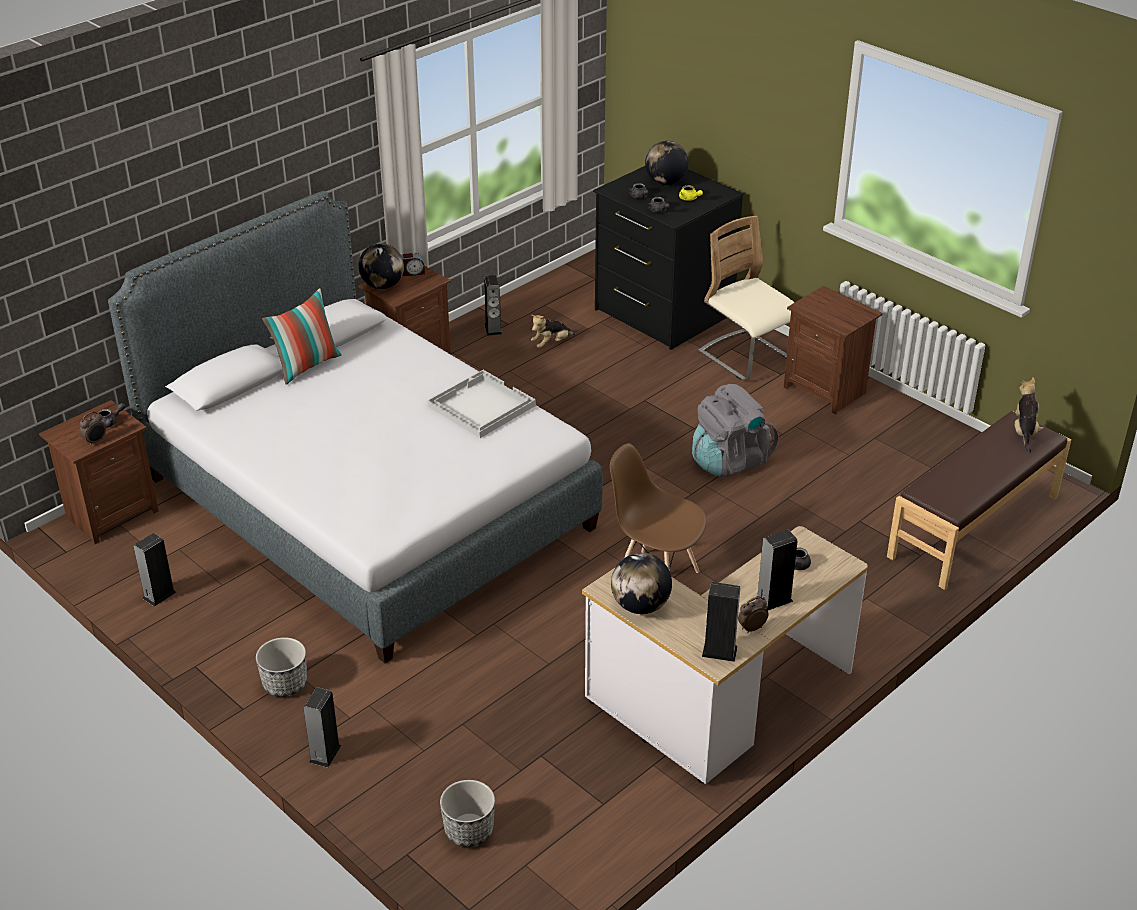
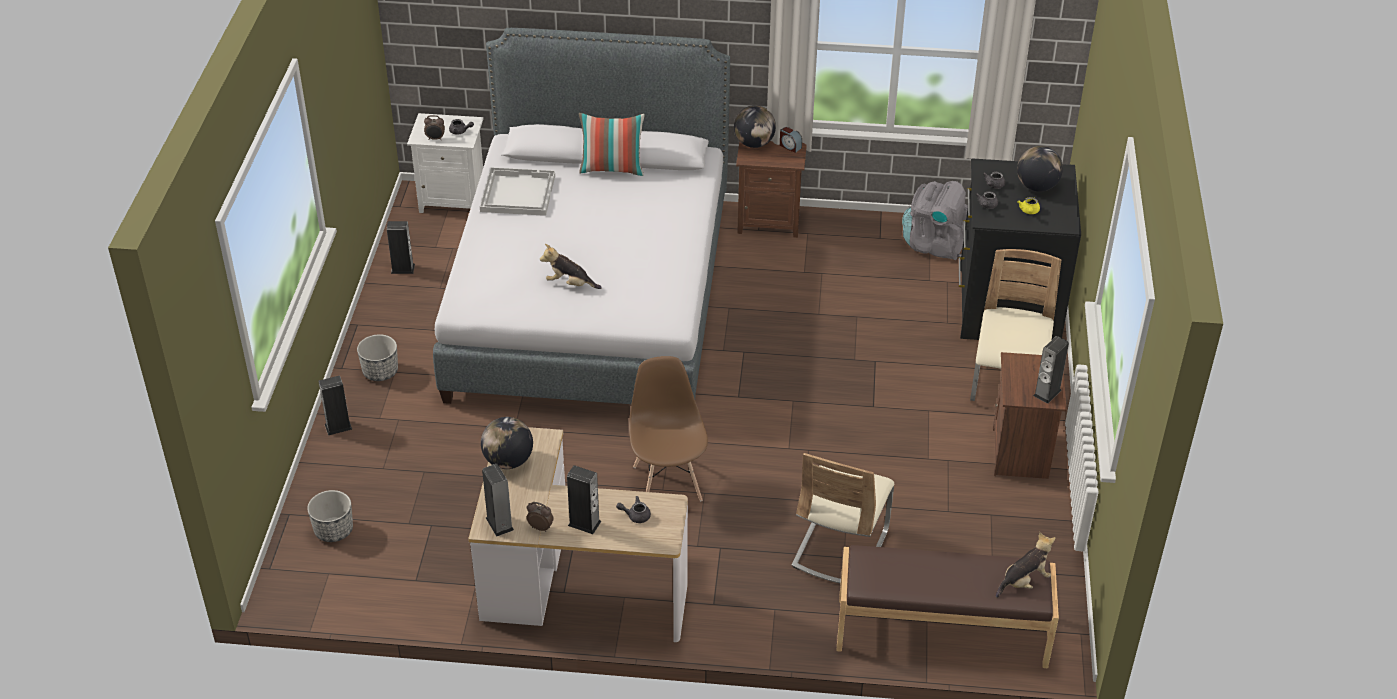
camera: 50 degrees right, 5 degrees up
(111, 514) = (453, 199): brown nightstand -> white nightstand
(480, 406) = (661, 269): white tray -> white tray (517, 193)
(493, 329) = (863, 235): speaker -> speaker (1047, 393)
(551, 343) = (884, 273): plush toy -> plush toy (570, 284)
(729, 461) = (854, 447): grey backpack -> grey backpack (935, 244)
(833, 527) = (840, 548): none -> beige chair

